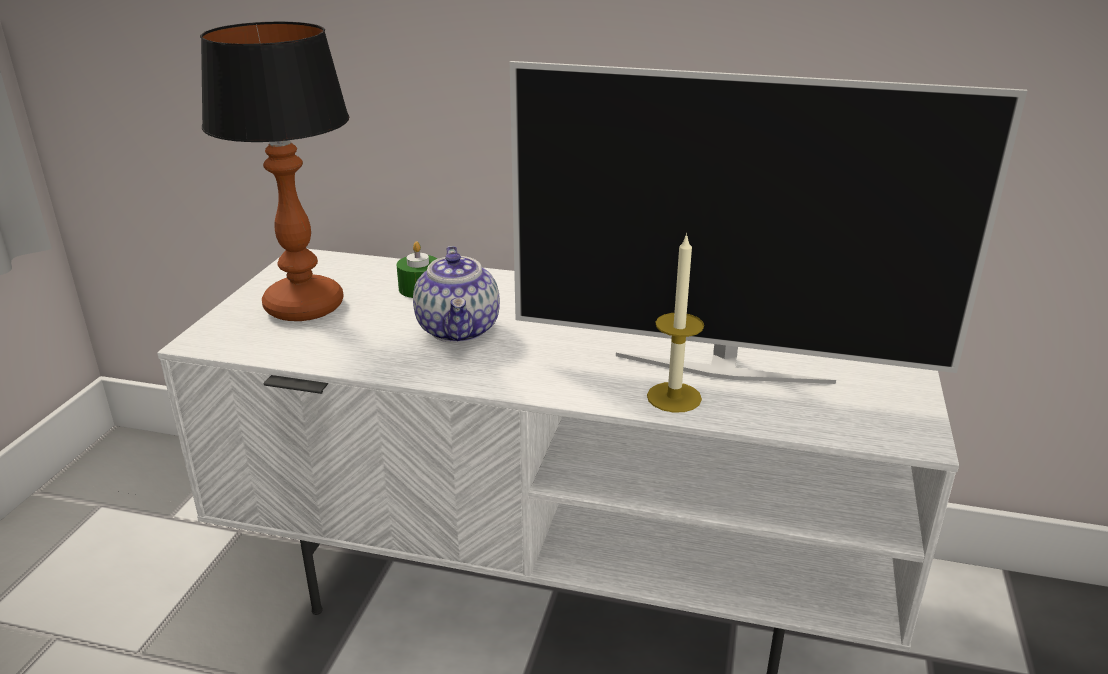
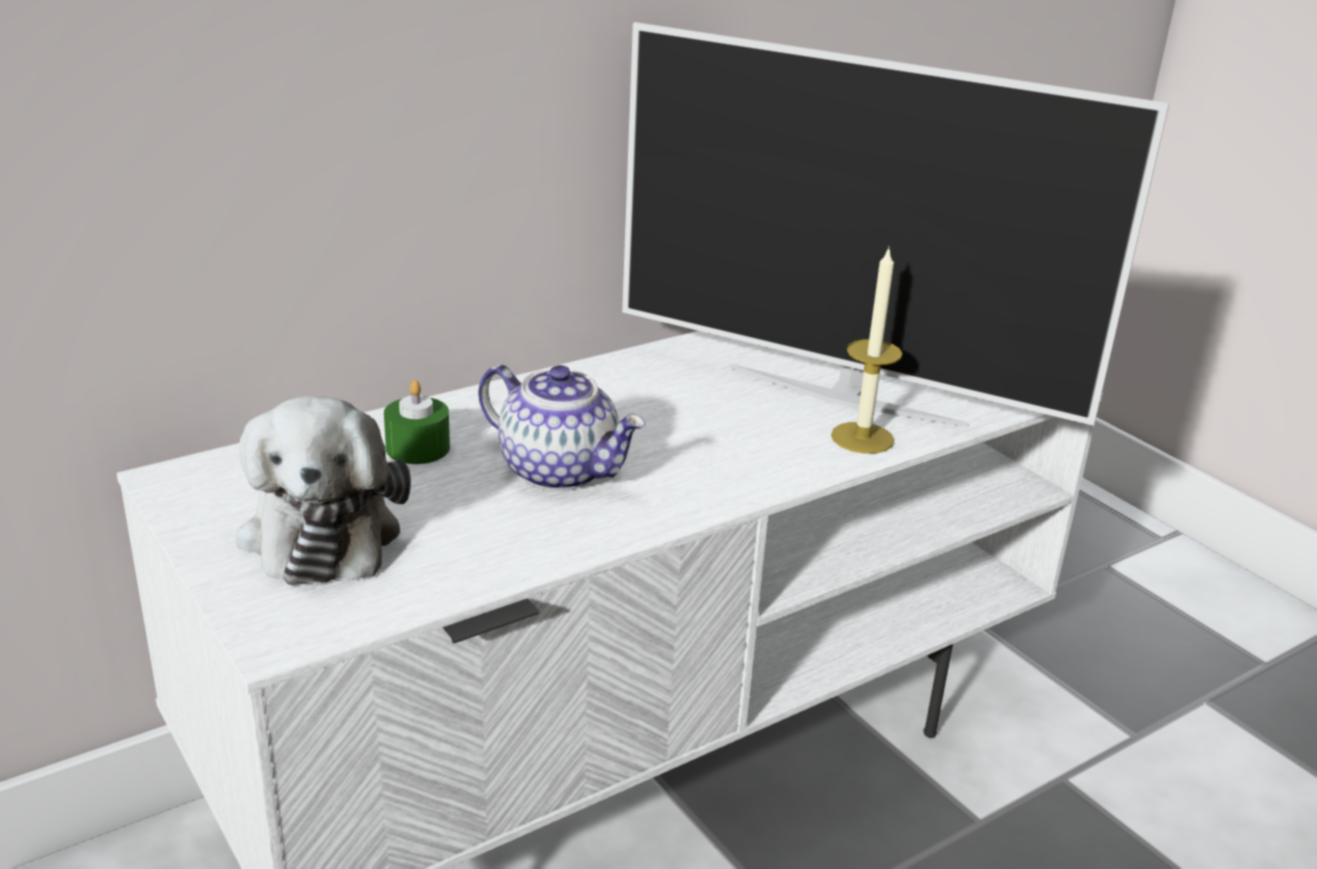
camera: 50 degrees left, 0 degrees up
(305, 306) = (322, 531): table lamp -> plush toy
(723, 367) = (845, 394): television -> television turned 60 degrees clockwise

